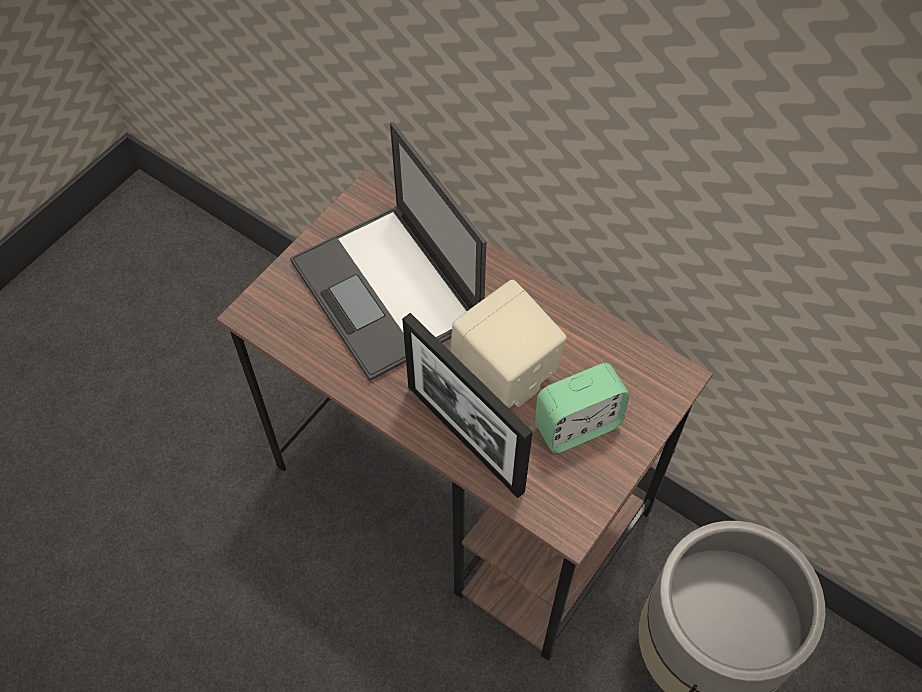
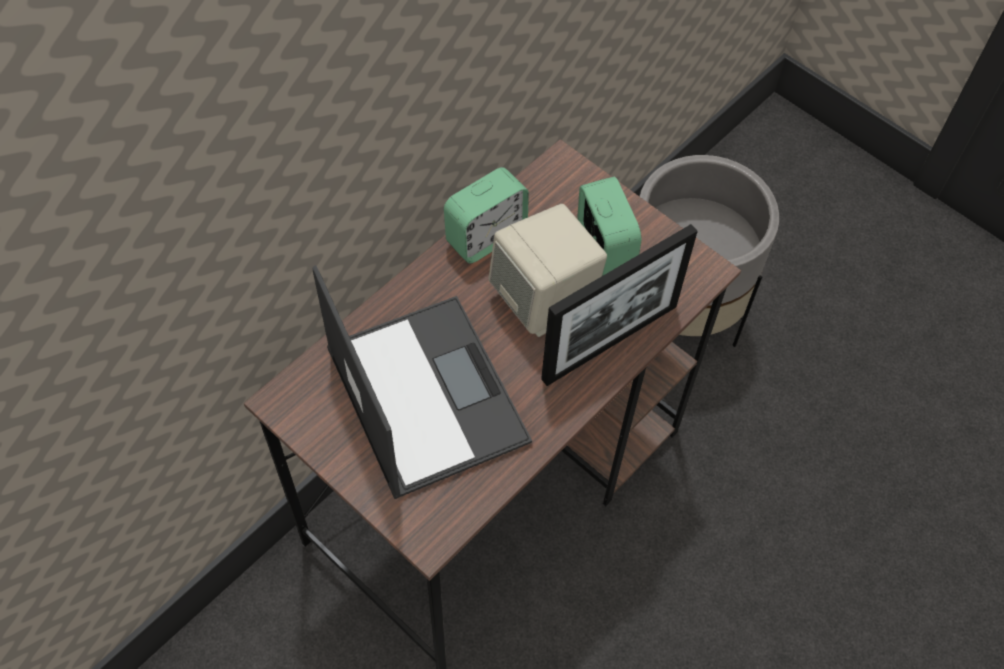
camera: 85 degrees left, 0 degrees up
(389, 292) = (425, 393): laptop -> laptop turned 90 degrees counterclockwise
(569, 319) = (486, 236): none -> alarm clock

